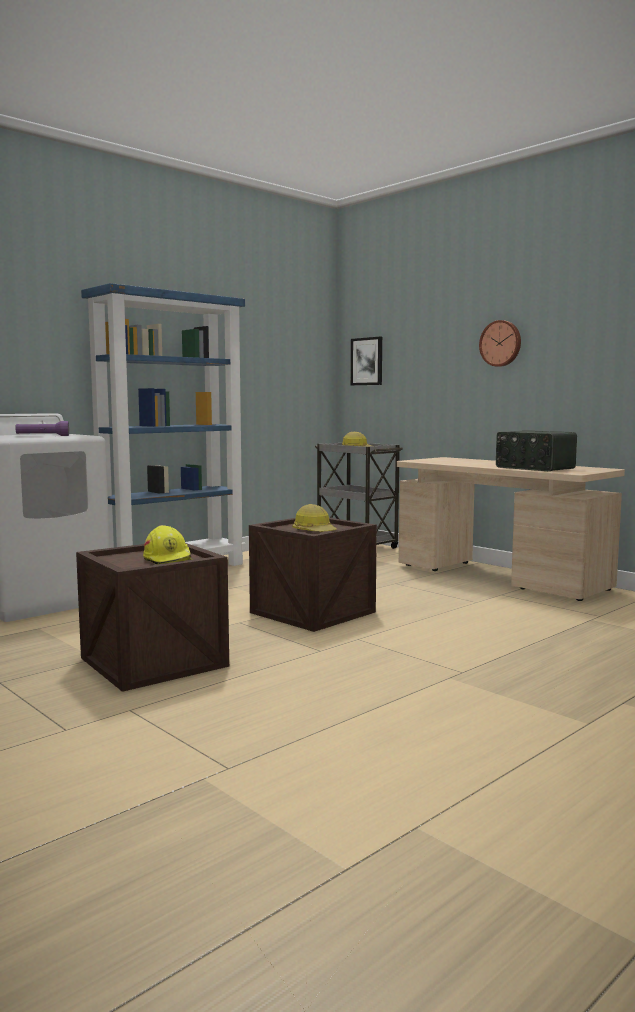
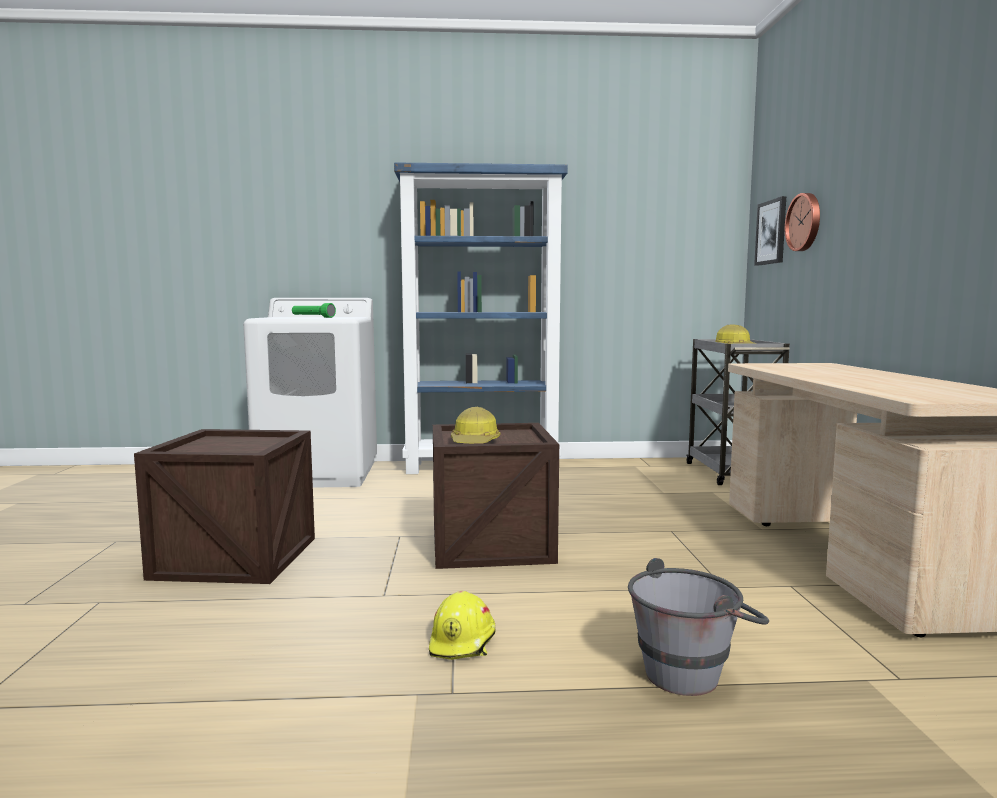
camera: 40 degrees right, 0 degrees up
(42, 436) = (312, 317): purple flashlight -> green flashlight
(168, 559) = (239, 449): yellow hard hat -> yellow hard hat (463, 642)
(501, 343) = (910, 181): wall clock -> wall clock (805, 222)
(533, 635) = (693, 671): none -> grey bucket
(534, 468) = (884, 385): radio -> none

